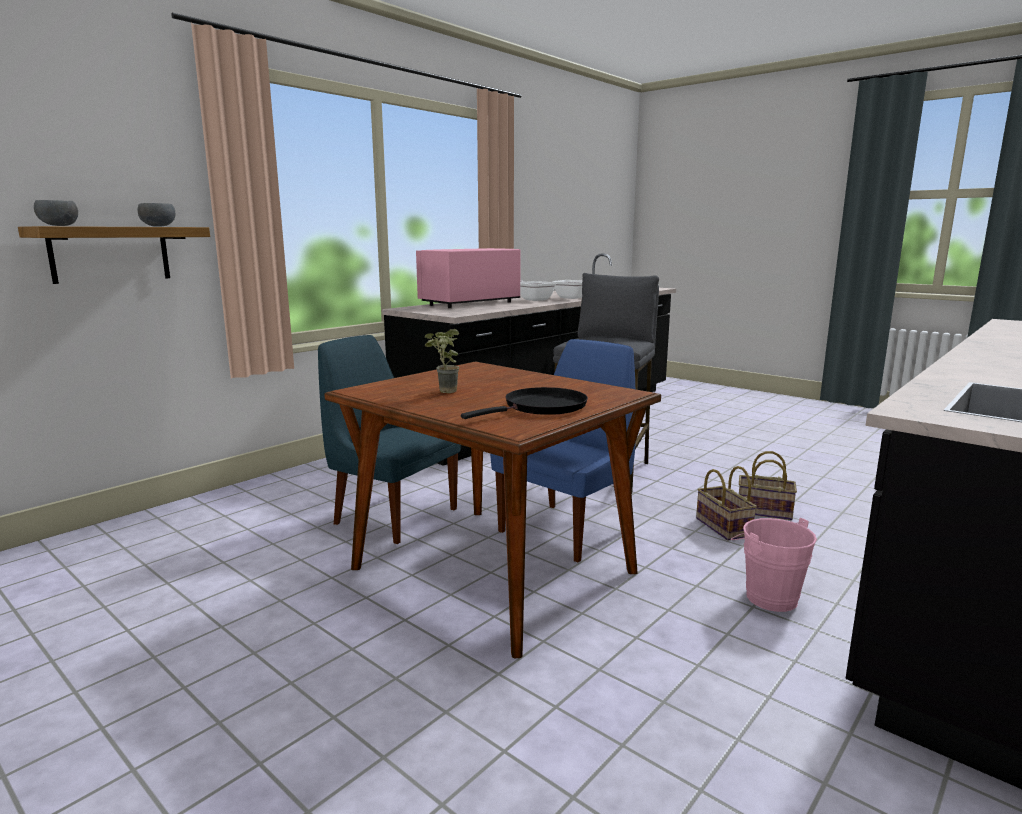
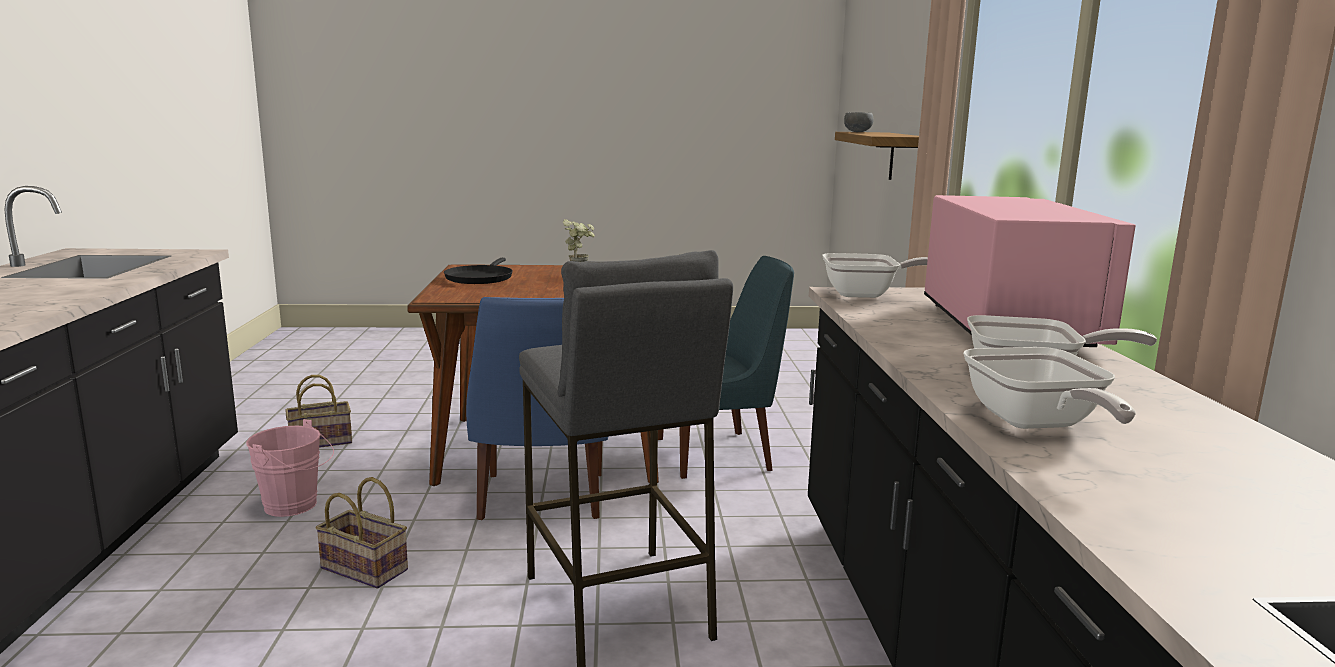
camera: 135 degrees right, 0 degrees up
(158, 226) = (878, 134): grey bowl -> none
(451, 312) = (867, 294): none -> frying pan
(762, 511) = (311, 623): basket -> basket (322, 441)

